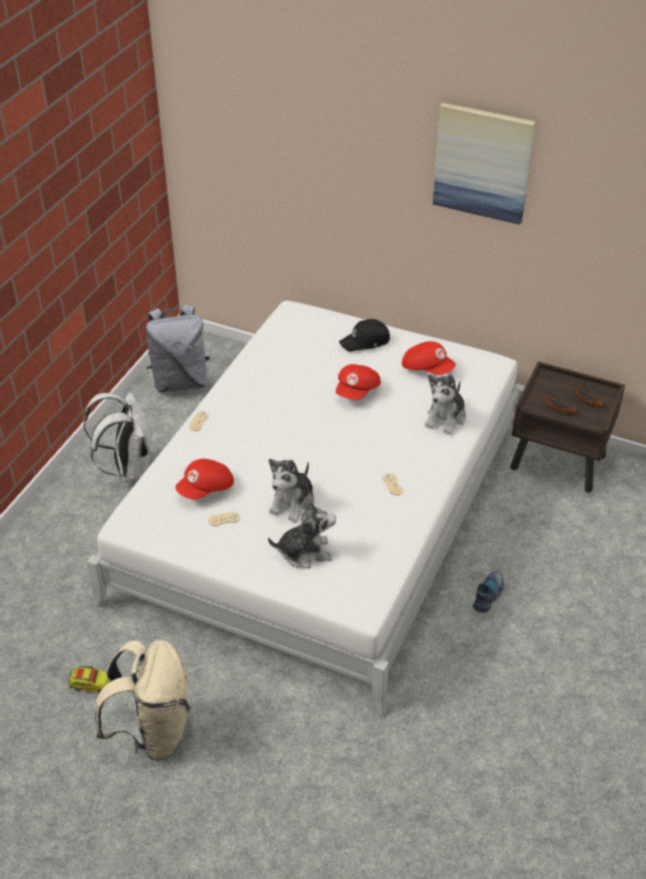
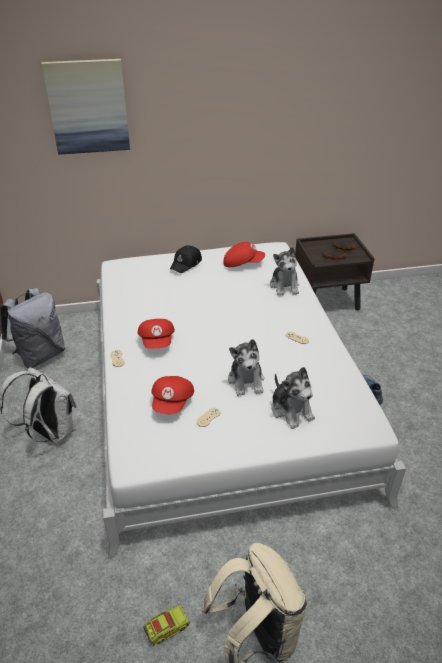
camera: 35 degrees left, 5 degrees down
(304, 552) = (291, 410): plush toy -> plush toy turned 105 degrees clockwise
(357, 391) = (213, 293): red cap -> red cap (157, 341)
(483, 162) = (245, 94): picture -> picture (88, 107)

